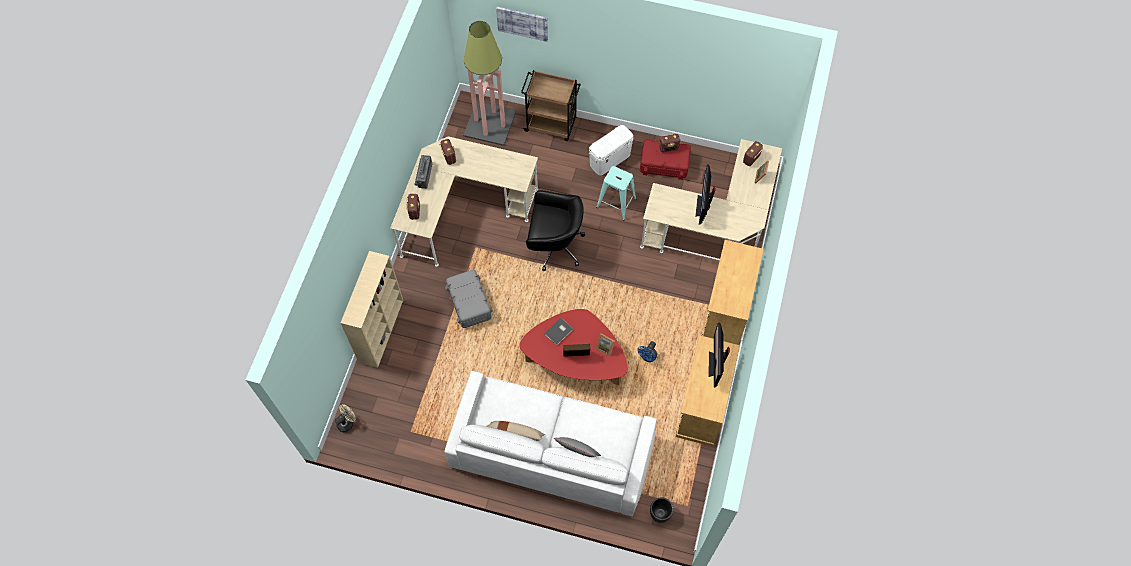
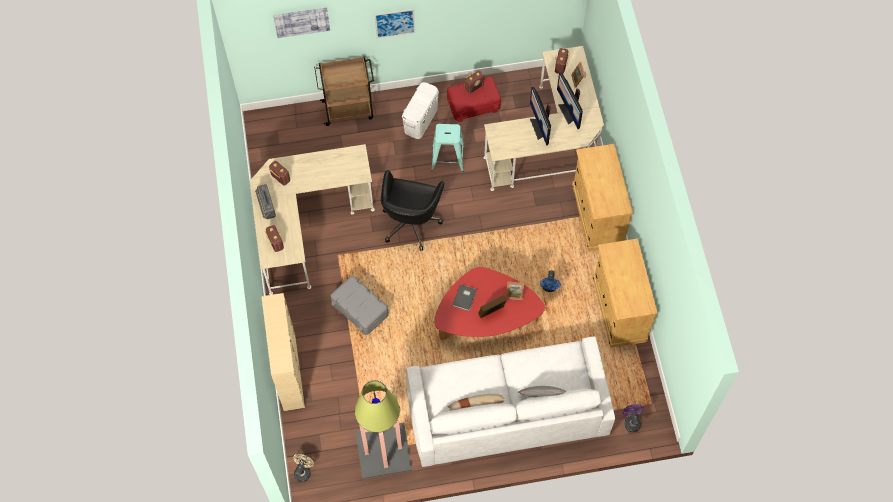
camera: 25 degrees left, 0 degrees up
(489, 124) = (288, 133): floor lamp -> floor lamp (382, 451)
(554, 246) = (411, 222): black office chair -> black office chair turned 120 degrees clockwise
(609, 58) = (395, 23): none -> picture
(660, 514) = (631, 421): black planter -> purple fan
(715, 364) = (625, 264): monitor -> monitor (569, 112)

